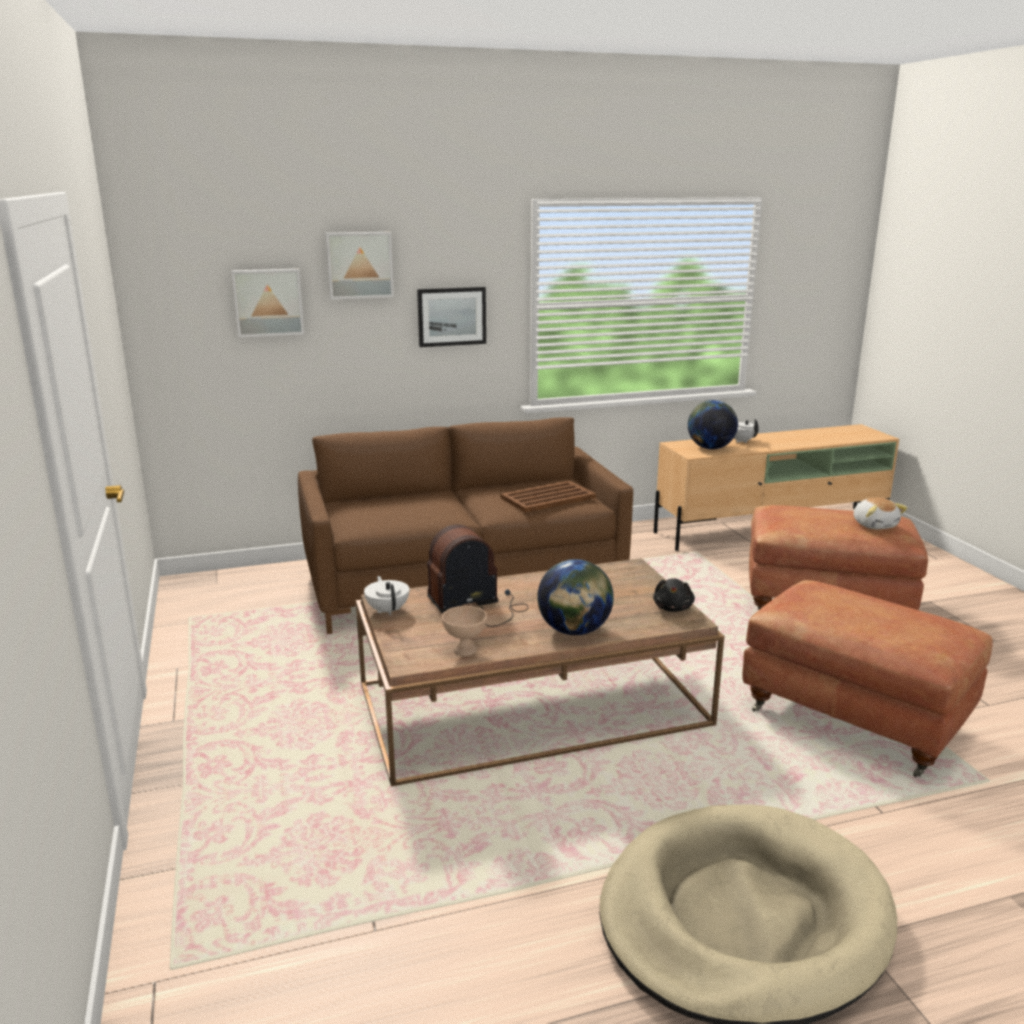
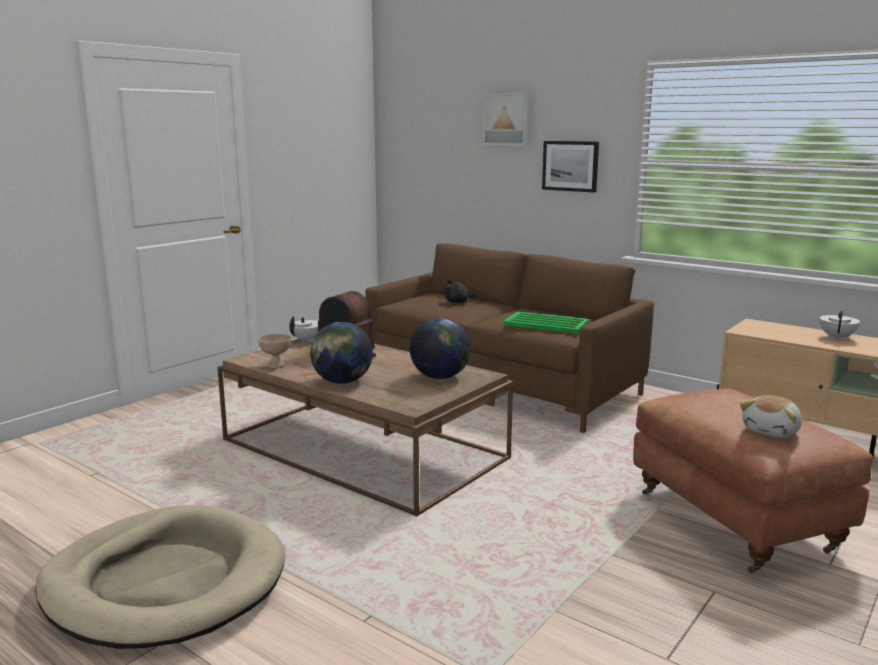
camera: 55 degrees right, 5 degrees down
(268, 302) = (449, 145): picture -> none
(549, 498) = (547, 324): brown tray -> green tray
(673, 608) = (425, 399): black plush toy -> black plush toy (458, 302)
(710, 448) = (779, 332): globe -> globe (440, 377)
(855, 720) = (513, 579): brown ottoman -> none

